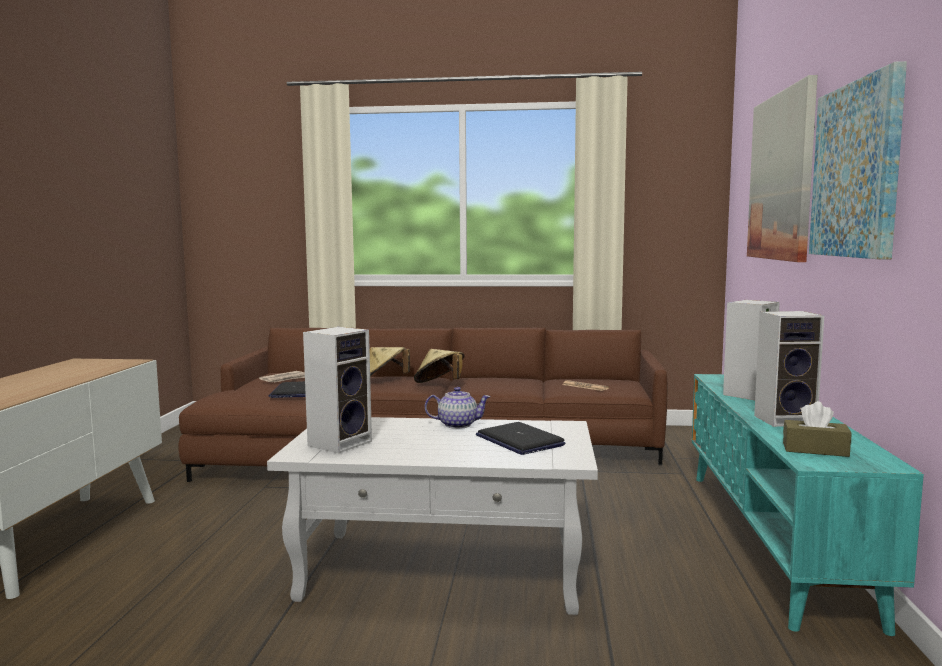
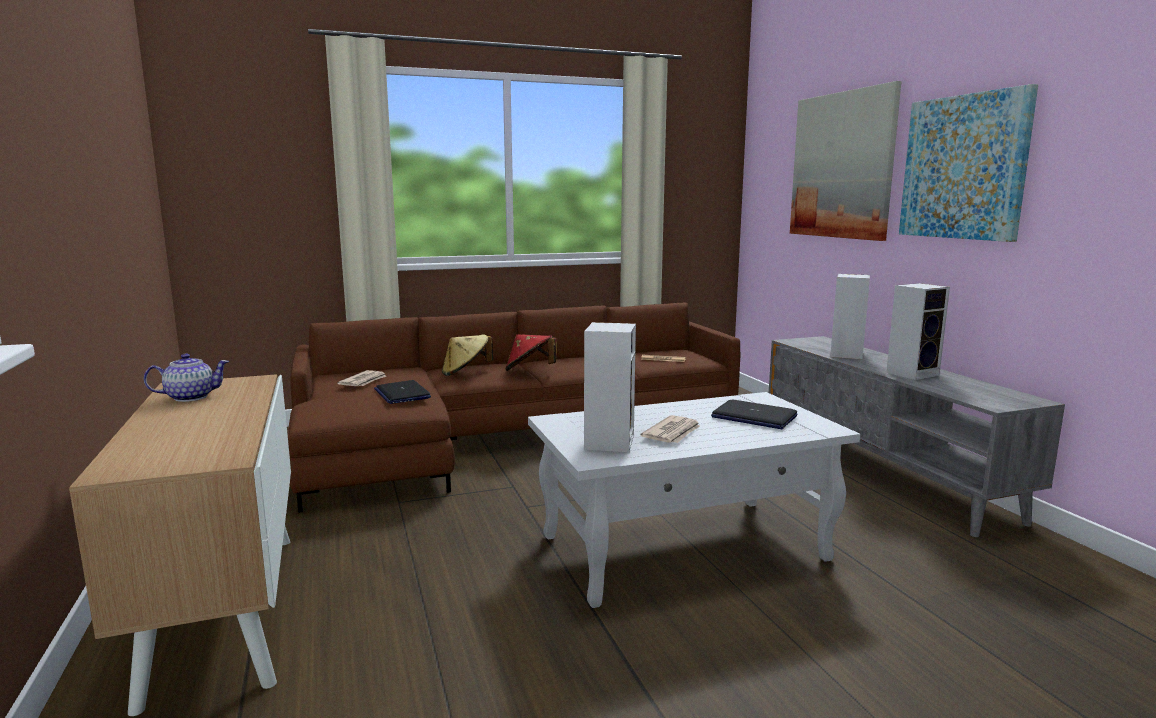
camera: 25 degrees left, 5 degrees up
(411, 444) = (673, 433): none -> newspaper
(439, 384) = (529, 370): beige hat -> red hat
(457, 425) = (672, 409): teapot -> teapot (190, 397)
(773, 539) = (882, 471): turquoise tv stand -> grey tv stand
(815, 450) = (976, 395): brown tissue box -> none

